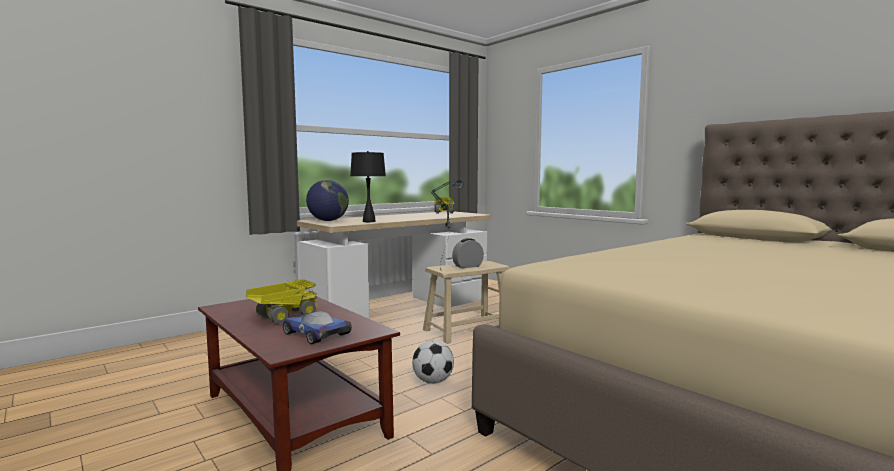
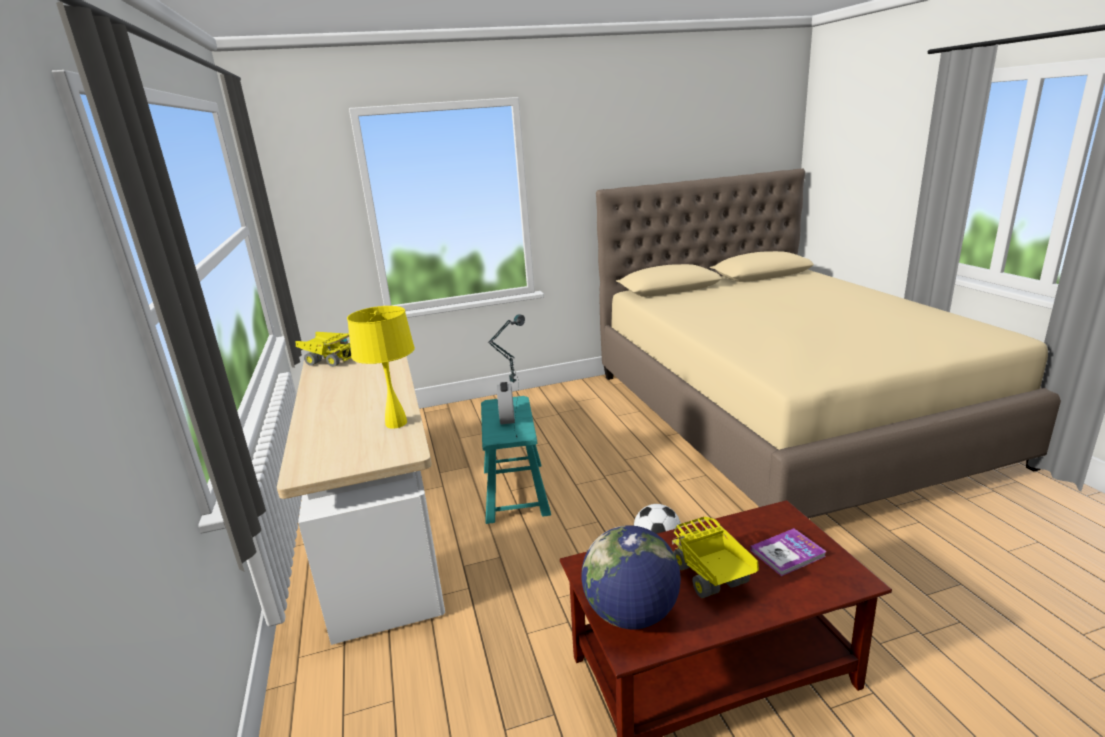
camera: 65 degrees left, 15 degrees up
(316, 333) = (787, 553): toy car -> book
(328, 221) = (335, 457): globe -> globe (631, 614)
(369, 221) = (396, 423): black table lamp -> yellow table lamp
(467, 330) = (515, 491): beige stool -> turquoise stool

